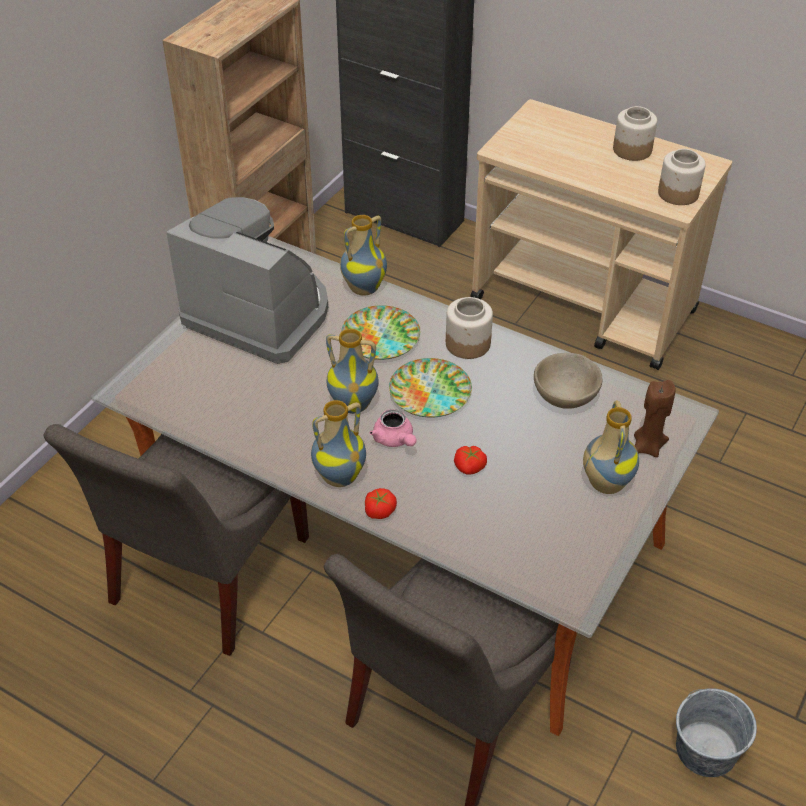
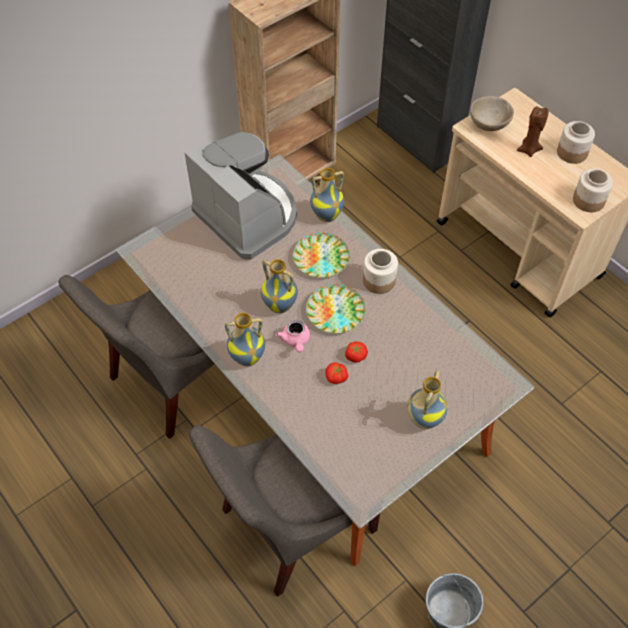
camera: 20 degrees right, 10 degrees up
(379, 510) = (262, 390): tomato -> tomato (355, 355)
(565, 397) = (428, 343): beige bowl -> beige bowl (489, 124)
(647, 447) = (467, 400): brown candle -> brown candle (528, 150)

